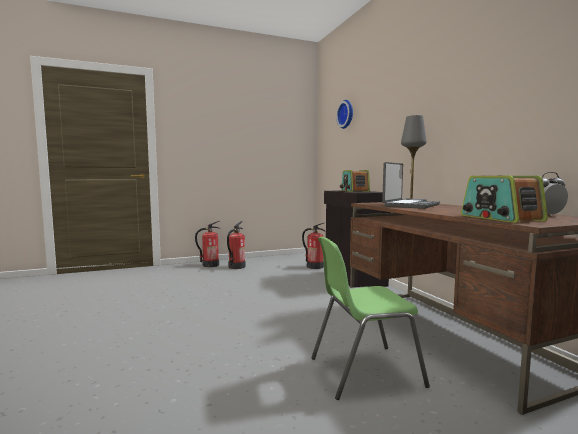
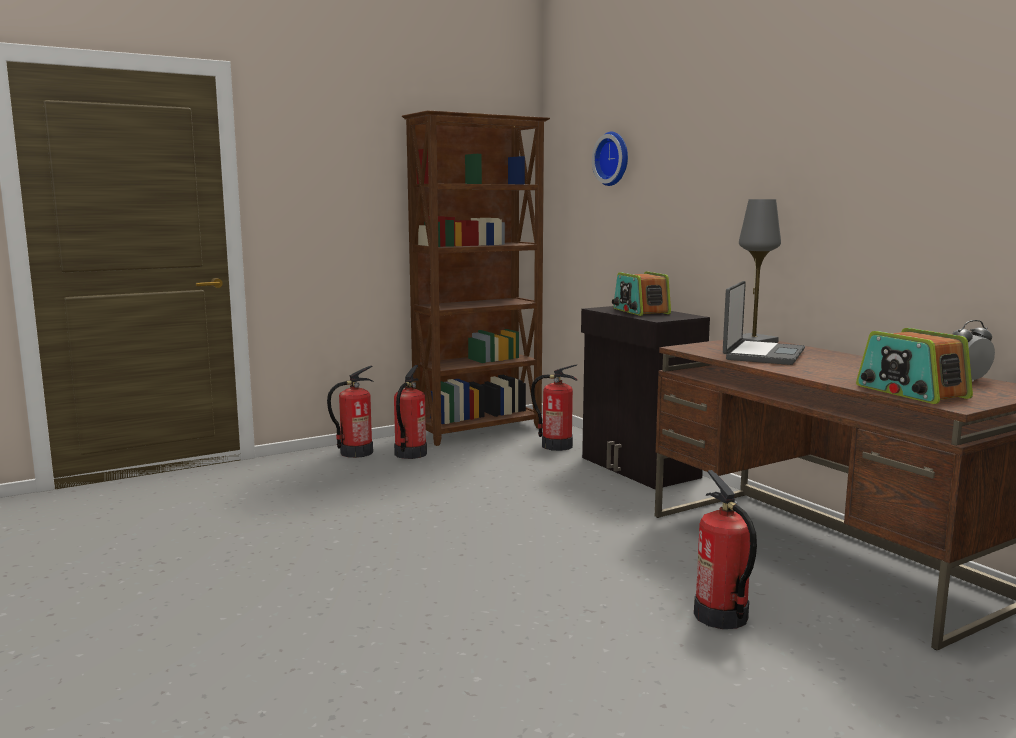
camera: 10 degrees left, 5 degrees up
(279, 258) = (480, 431): none -> brown bookcase
(363, 371) = (721, 616): green chair -> fire extinguisher

